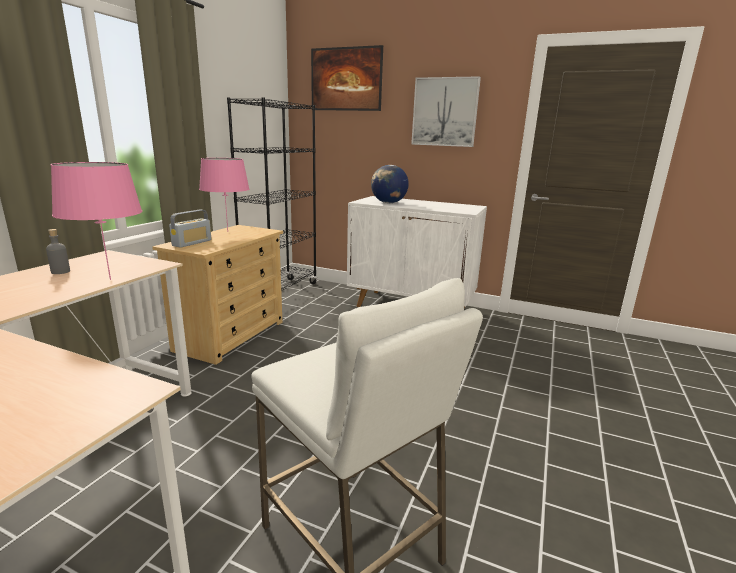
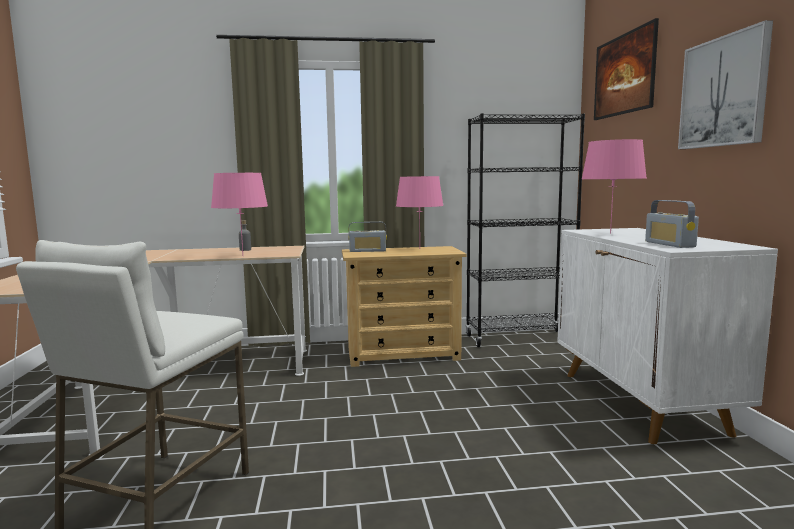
camera: 60 degrees right, 10 degrees down
(388, 203) = (610, 233): globe -> pink table lamp
(451, 209) = (669, 244): none -> radio

